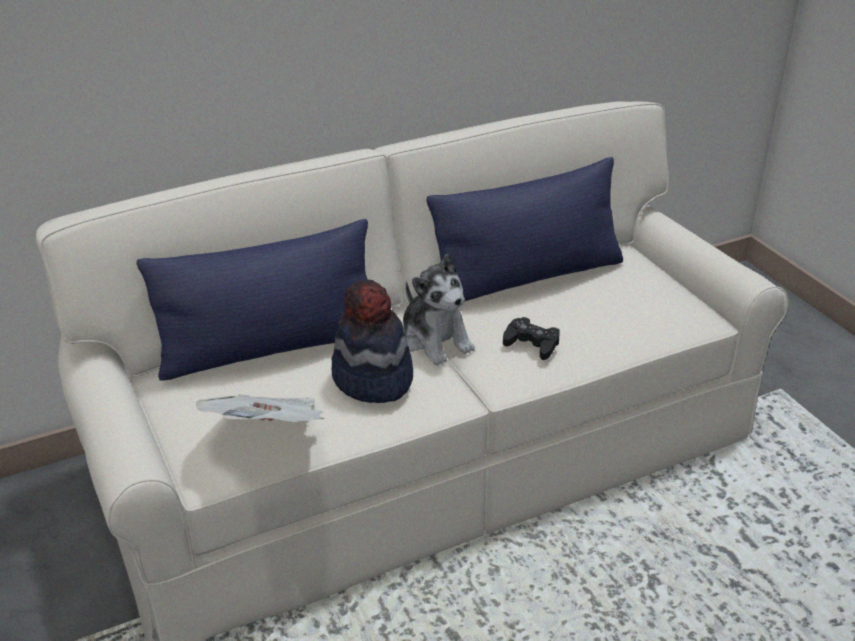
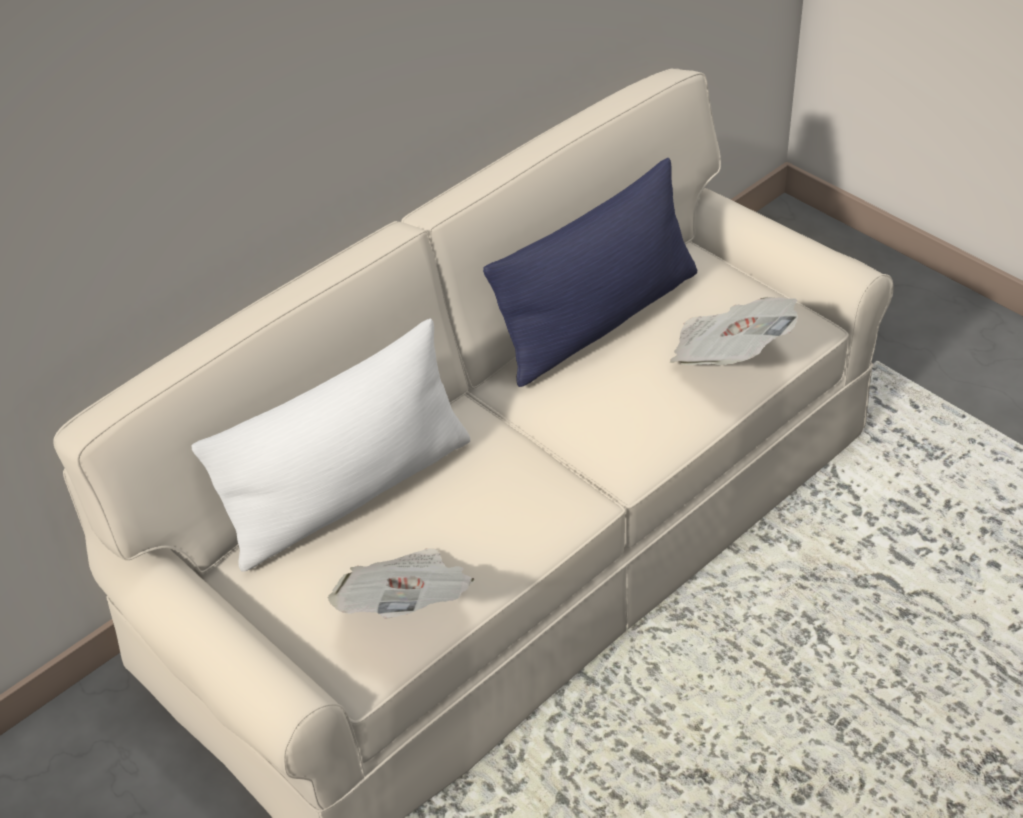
camera: 15 degrees left, 10 degrees up
(271, 348) = (349, 493): blue pillow -> white pillow
(372, 379) = (487, 505): hat -> none
(435, 340) = (529, 431): plush toy -> none
(532, 344) = (641, 411): black game controller -> none
(623, 321) = (729, 356): none -> newspaper

